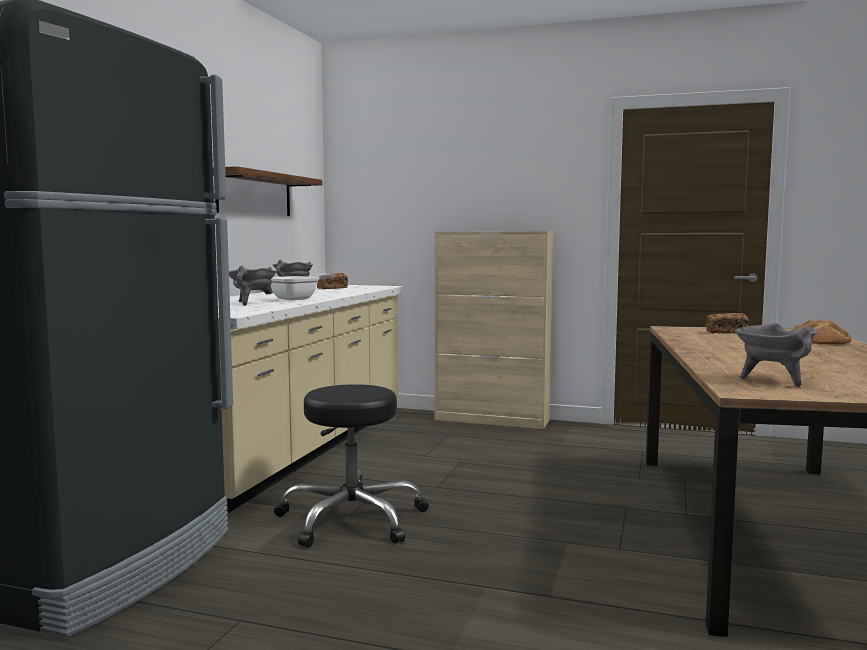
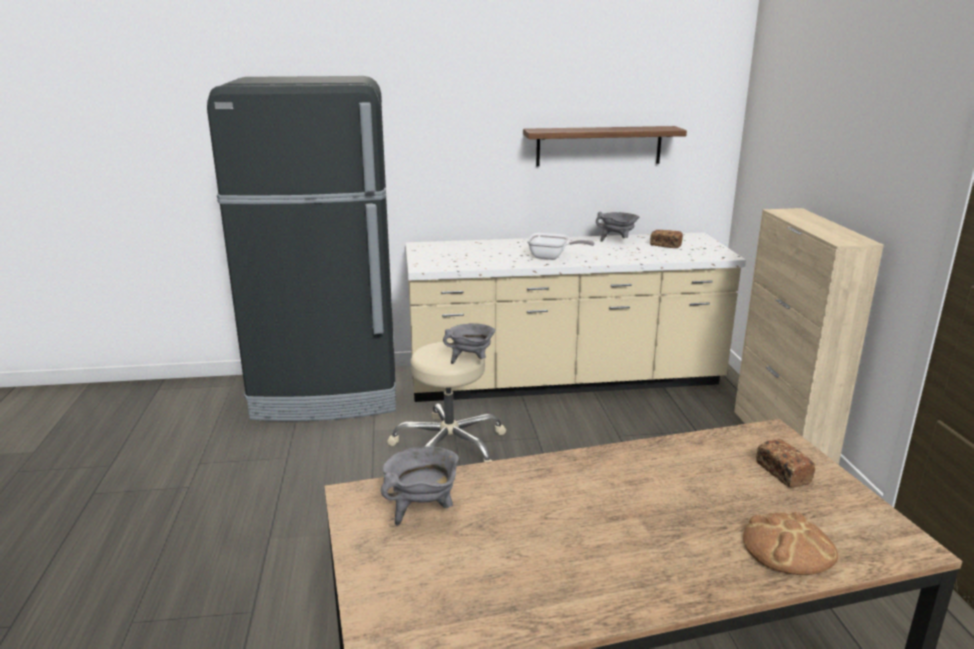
camera: 65 degrees right, 15 degrees up
(251, 303) = (499, 254): grey cooking pot -> grey cooking pot (471, 361)
(352, 519) = (449, 446): black stool -> beige stool

